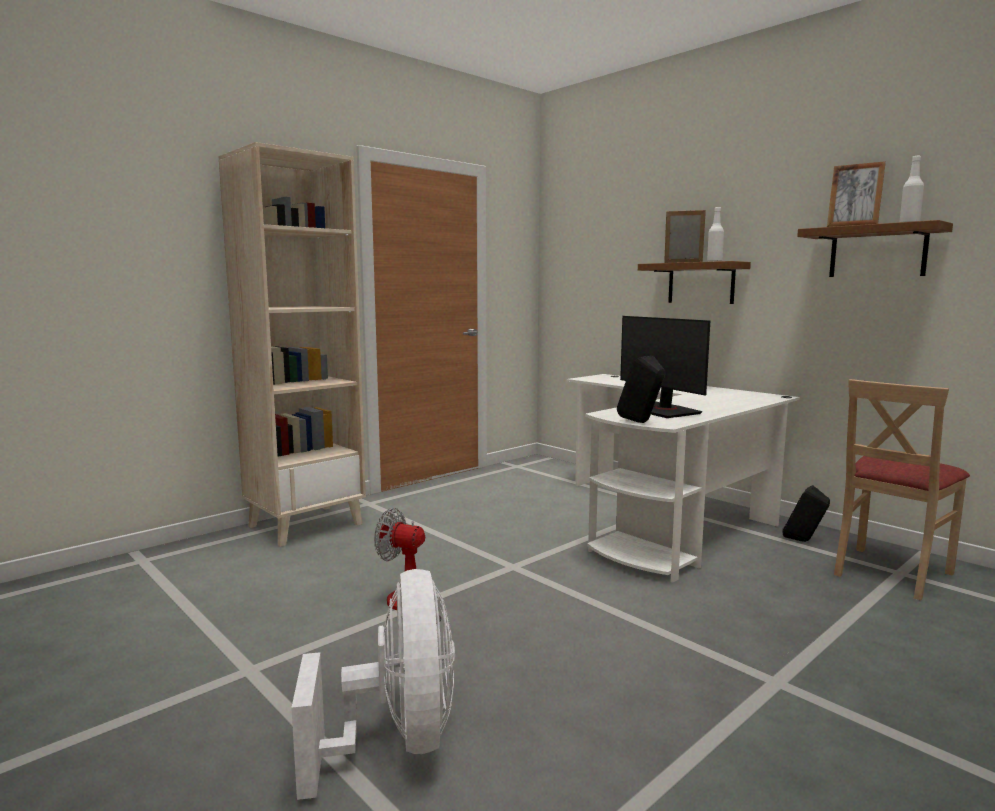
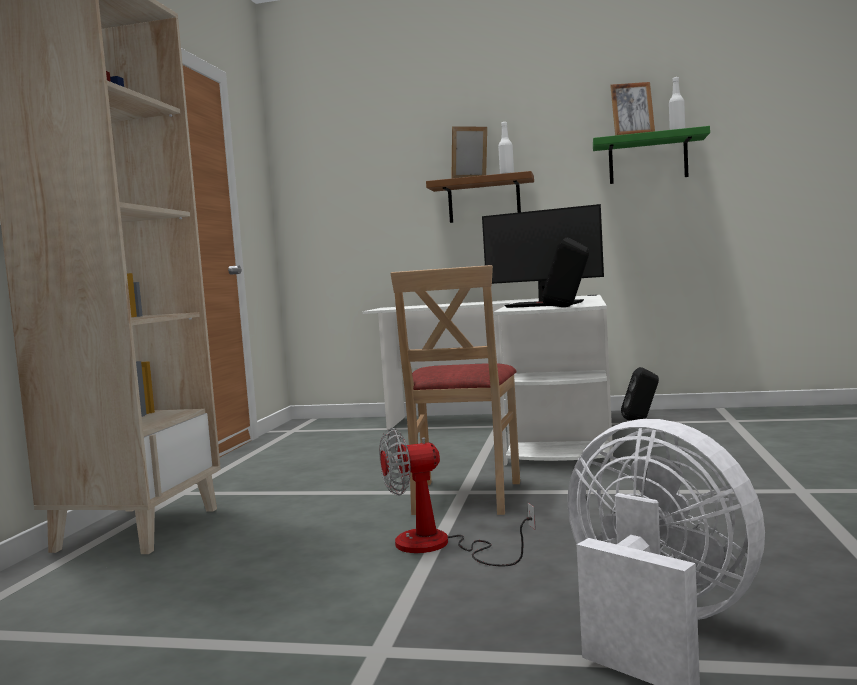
camera: 35 degrees left, 5 degrees down
(877, 252) = (647, 159): brown shelf -> green shelf
(890, 572) = (726, 422): beige chair -> beige chair (464, 497)

